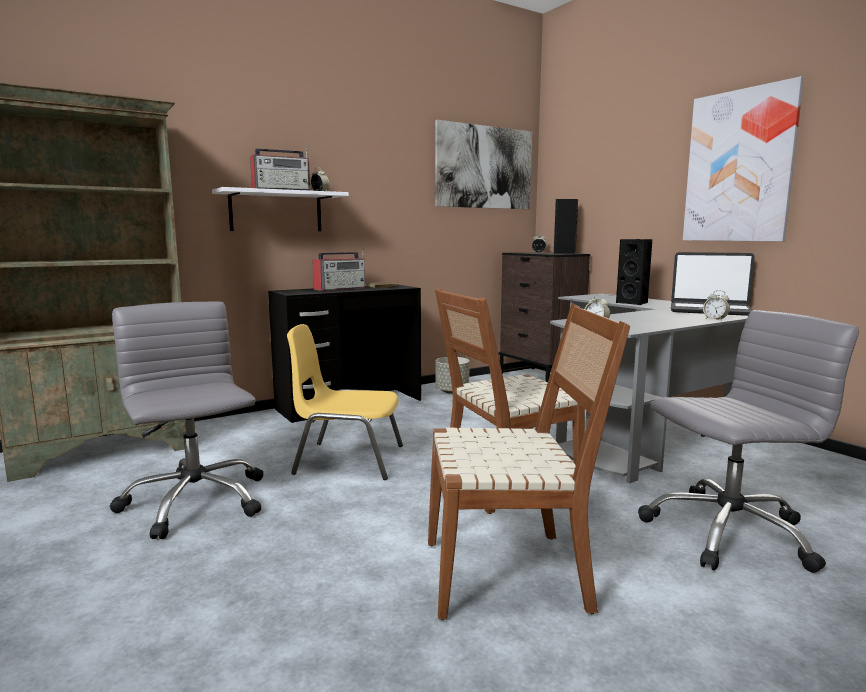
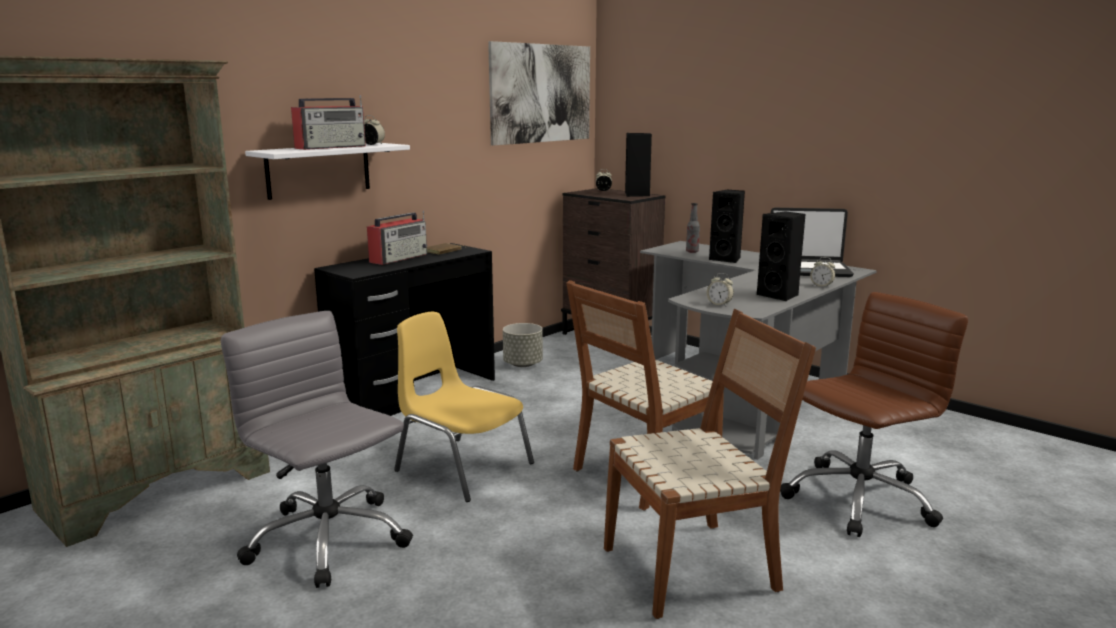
camera: 15 degrees left, 5 degrees up
(348, 459) = (462, 467): yellow chair -> yellow chair turned 45 degrees clockwise
(605, 298) = (692, 251): none -> bottle
(664, 323) = (780, 295): none -> black speaker
(728, 532) = (859, 499): grey office chair -> brown office chair
(739, 166) = (830, 117): picture -> none

